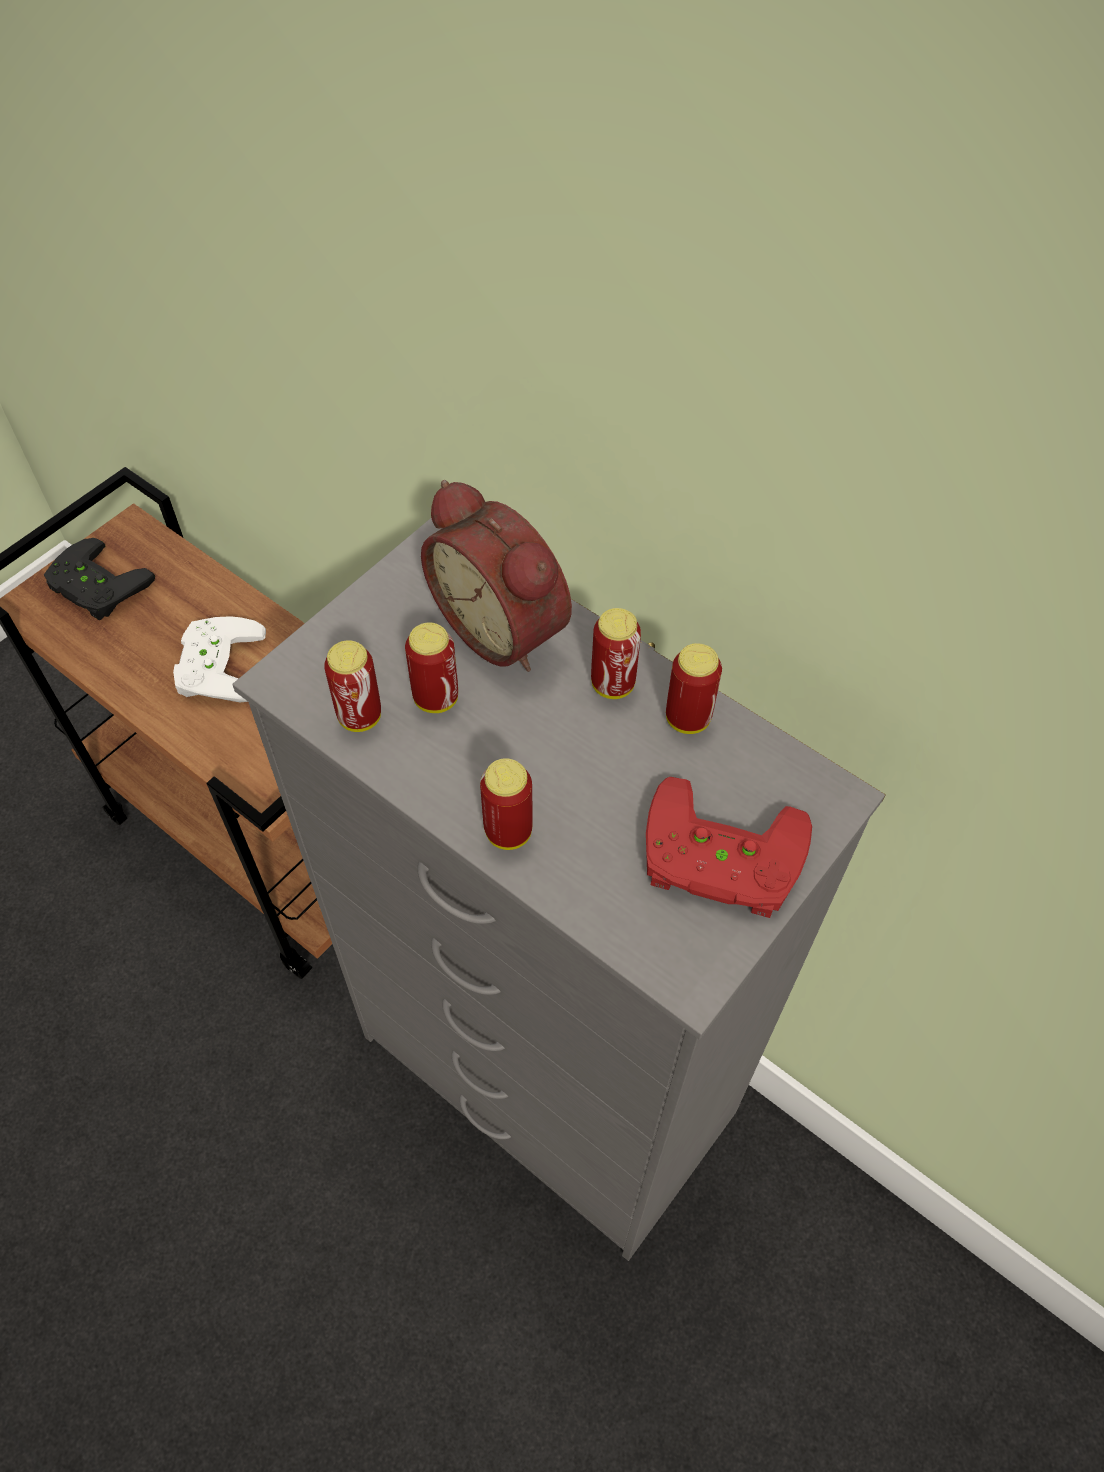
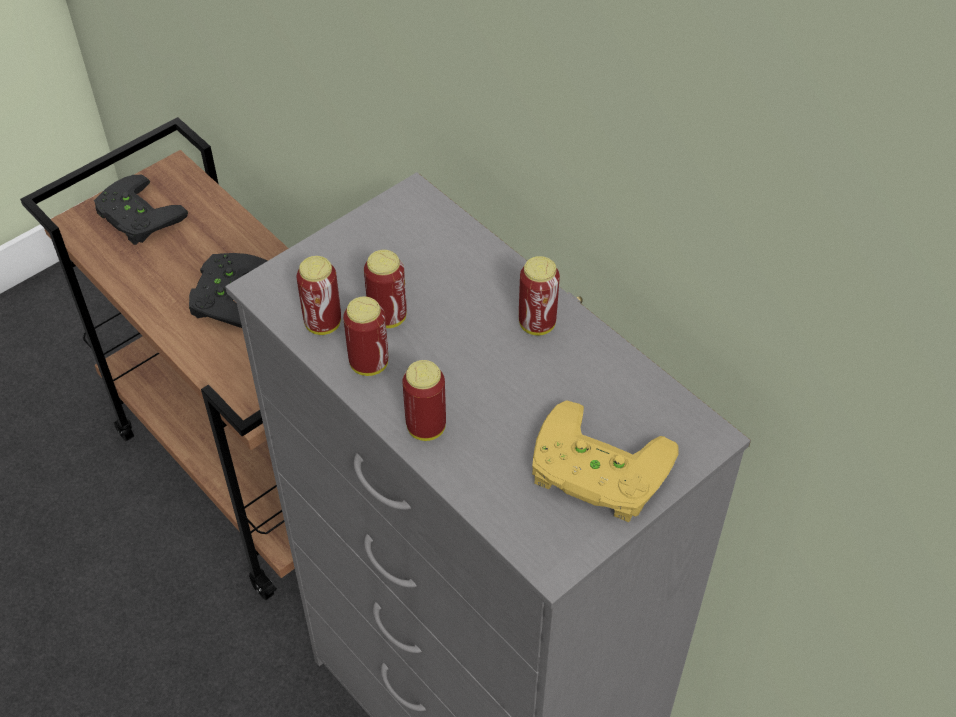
camera: 10 degrees right, 5 degrees down
(214, 664) = (226, 294): white game controller -> black game controller
(505, 627) = (456, 268): alarm clock -> none
(687, 719) = (594, 359): can -> can (369, 364)
(718, 862) = (595, 473): red game controller -> yellow game controller

